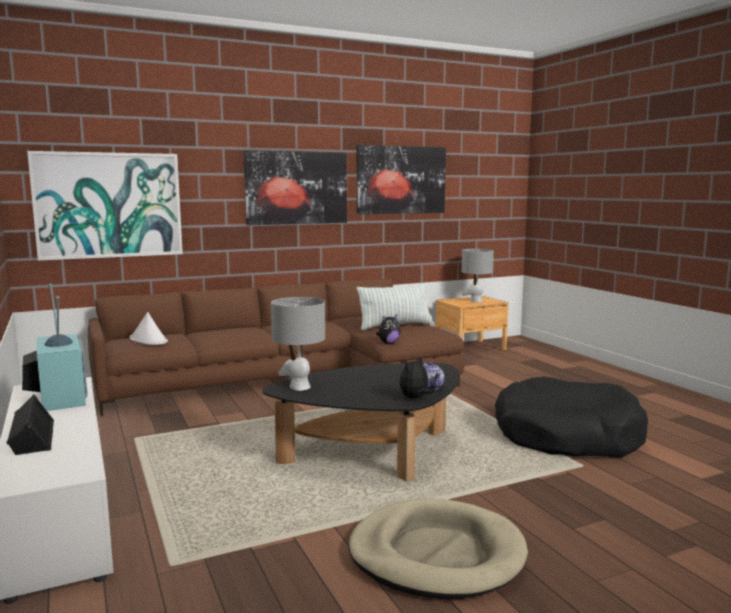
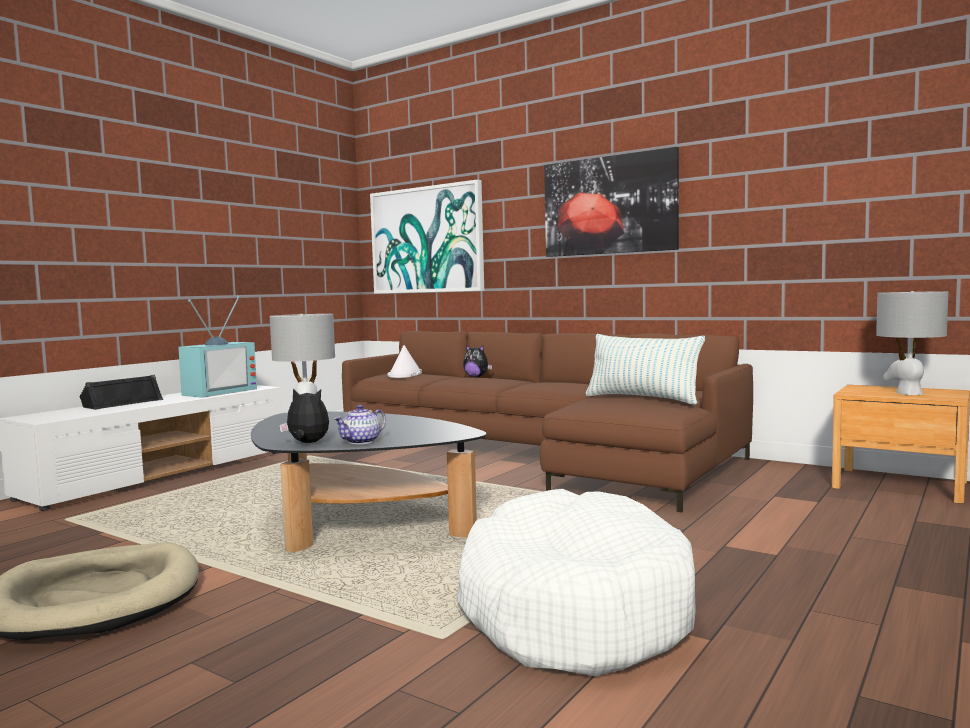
camera: 60 degrees right, 5 degrees down
(388, 343) = (563, 411): plush toy -> plush toy (476, 377)
(401, 180) = (777, 176): picture -> none
(566, 436) = (572, 609): black dog bed -> white dog bed

